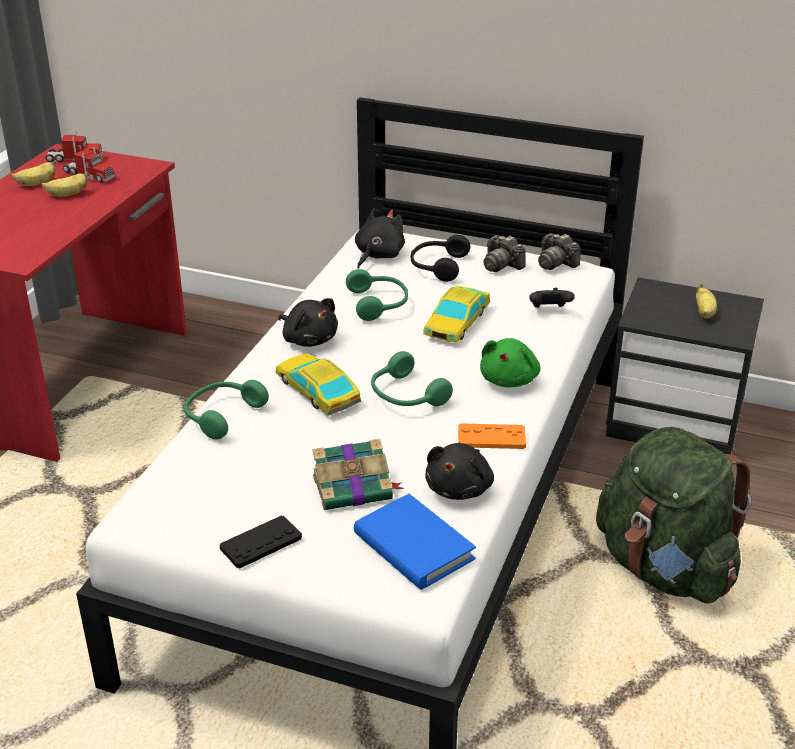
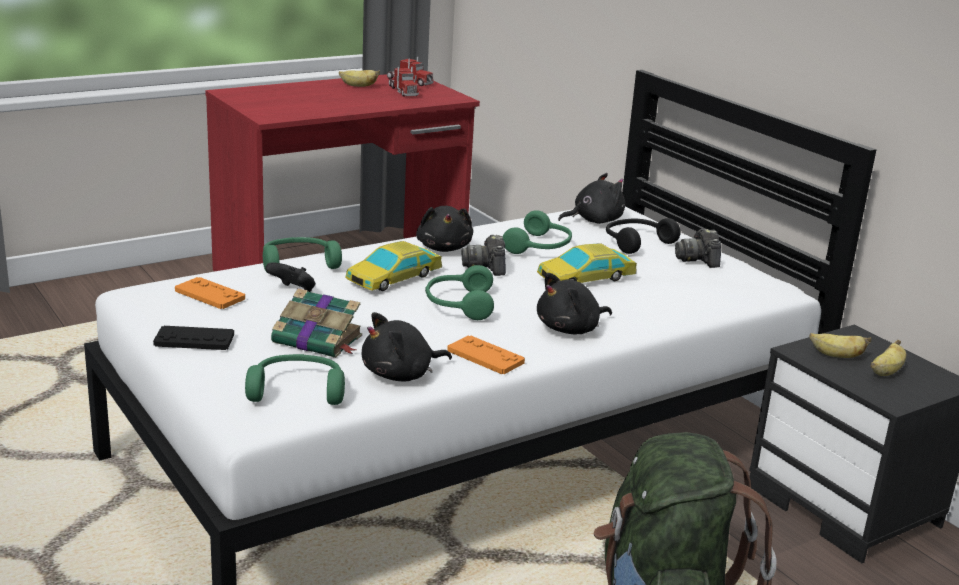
camera: 35 degrees right, 10 degrees down
(68, 195) = (367, 96): banana -> banana (836, 356)
(199, 488) = (210, 295): none -> orange game controller
(317, 391) = (394, 277): toy car -> toy car turned 135 degrees counterclockwise
(413, 546) = (297, 390): blue book -> green headphones
(510, 379) = (570, 329): green plush toy -> black plush toy
(549, 310) = (688, 299): black game controller -> black game controller (293, 291)
(555, 263) = (756, 275): camera -> camera (486, 267)

